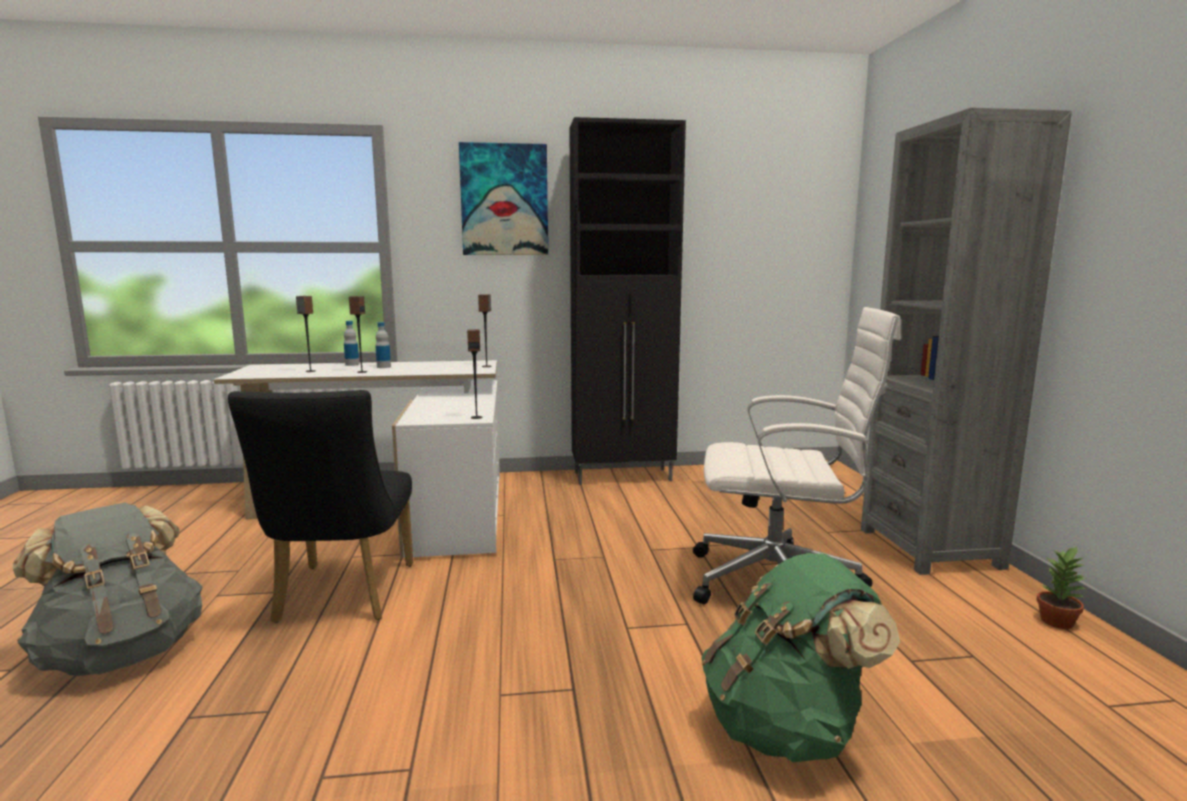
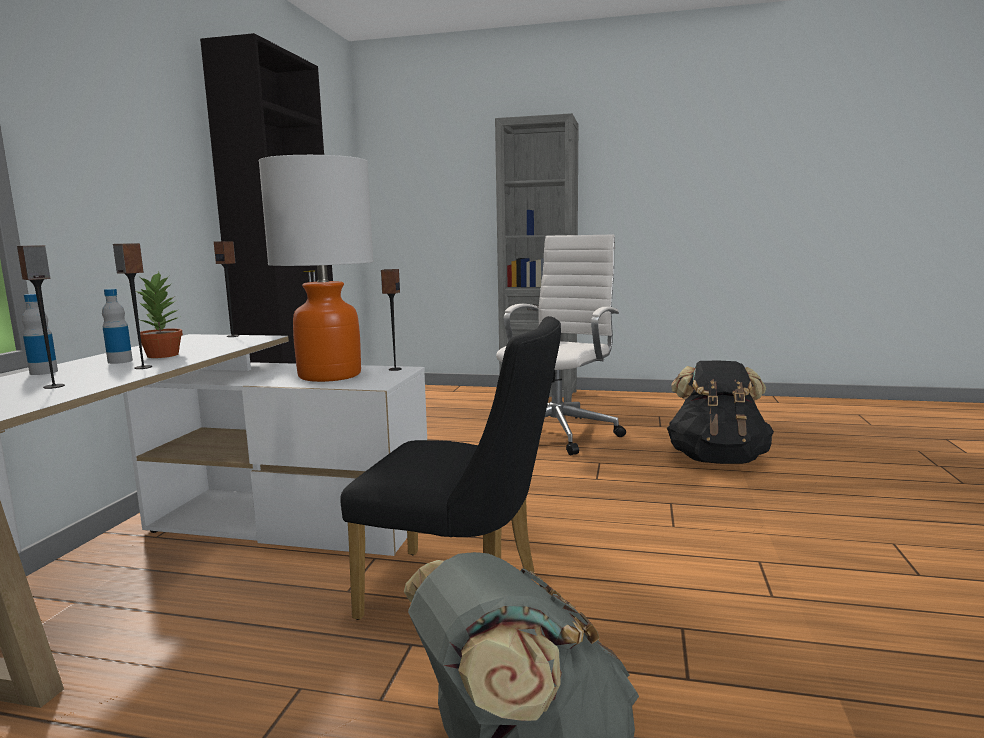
camera: 70 degrees left, 0 degrees up
(448, 408) = (329, 375): none -> table lamp
(504, 200) = (142, 116): picture -> none
(786, 728) = (717, 460): green backpack -> black backpack
(1057, 622) = (634, 397): potted plant -> potted plant (164, 355)

